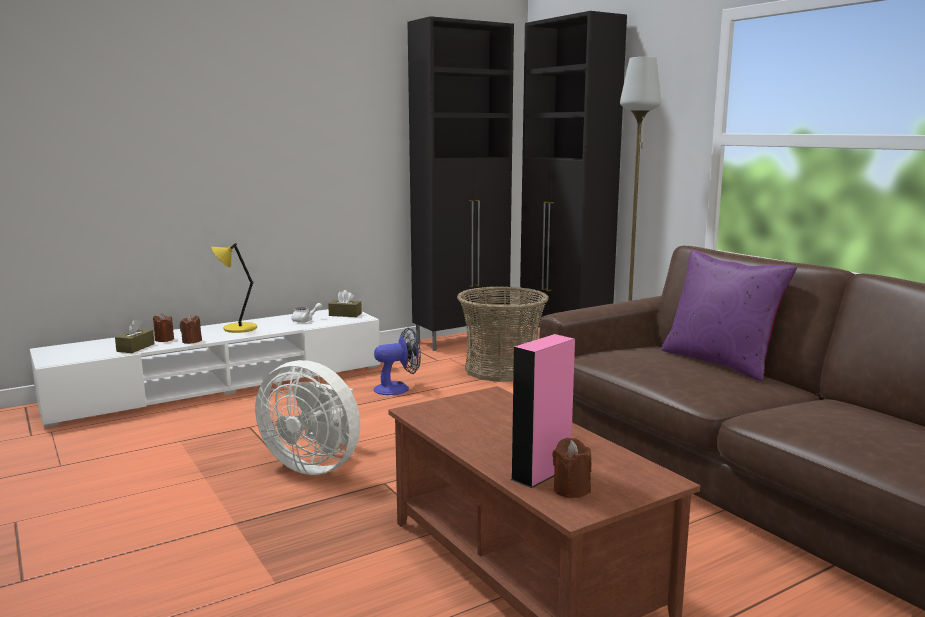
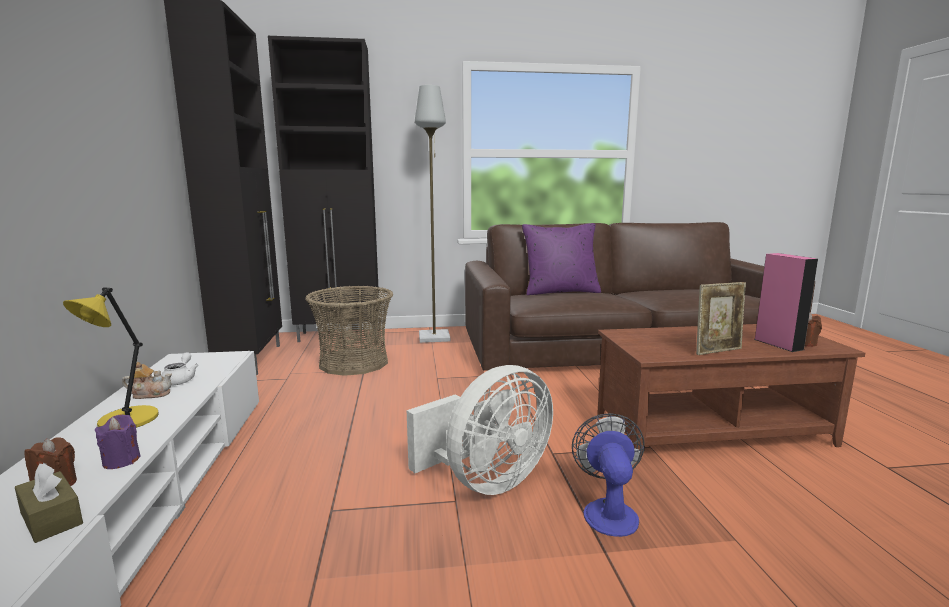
camera: 65 degrees left, 0 degrees up
(191, 341) = (121, 460): brown candle -> purple candle
(278, 322) = (150, 394): none -> teapot
(345, 314) = (201, 360): brown tissue box -> none
(398, 388) = (333, 408): fan -> fan (608, 511)
(467, 439) = (717, 351): none -> picture frame

